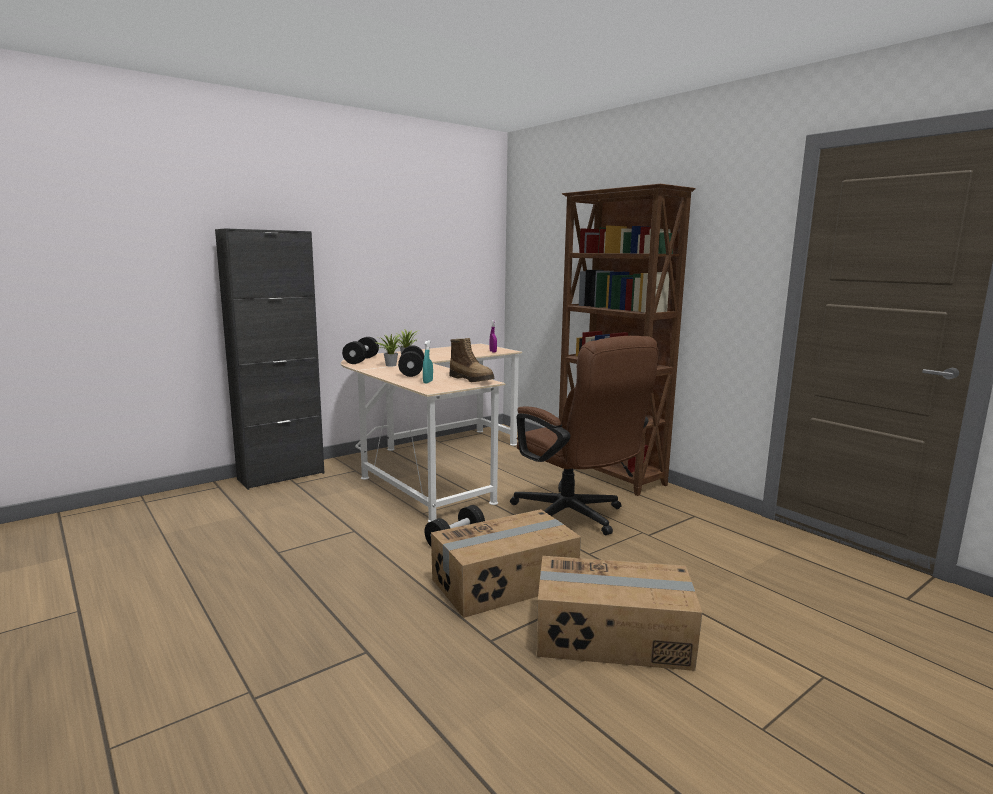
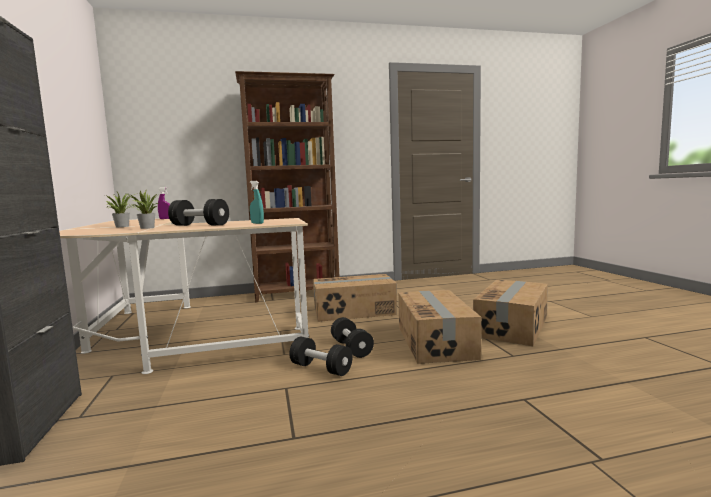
camera: 65 degrees left, 5 degrees down
(361, 360) = (85, 232): black dumbbell -> black dumbbell (321, 368)
(472, 379) = (271, 219): boot -> none
(575, 517) = (354, 311): brown office chair -> cardboard box

